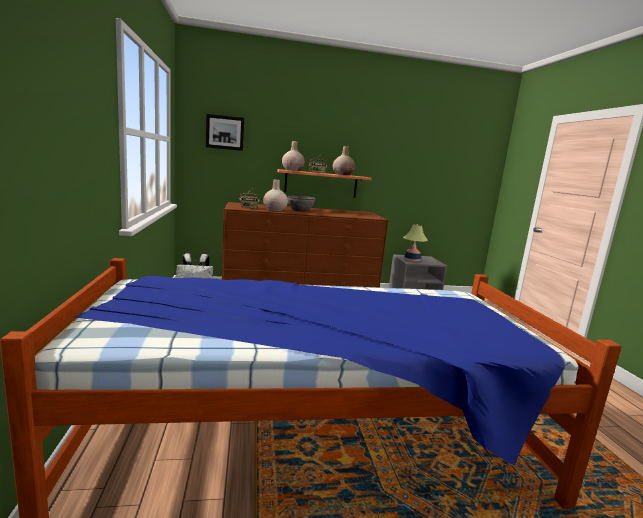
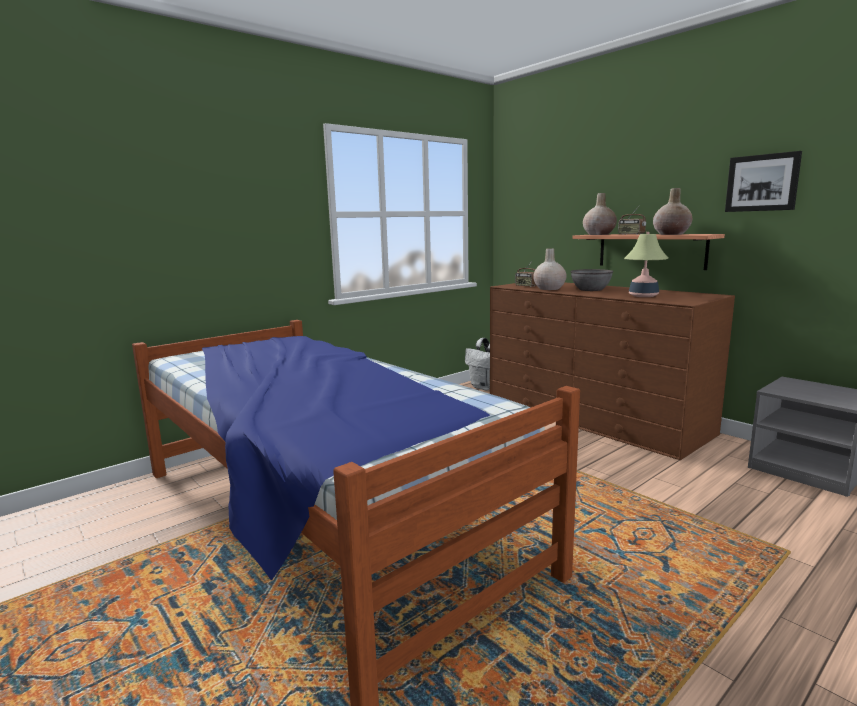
camera: 60 degrees right, 0 degrees up
(225, 132) = (535, 195): picture -> picture (762, 183)
(412, 260) = (794, 389): table lamp -> table lamp (643, 296)

